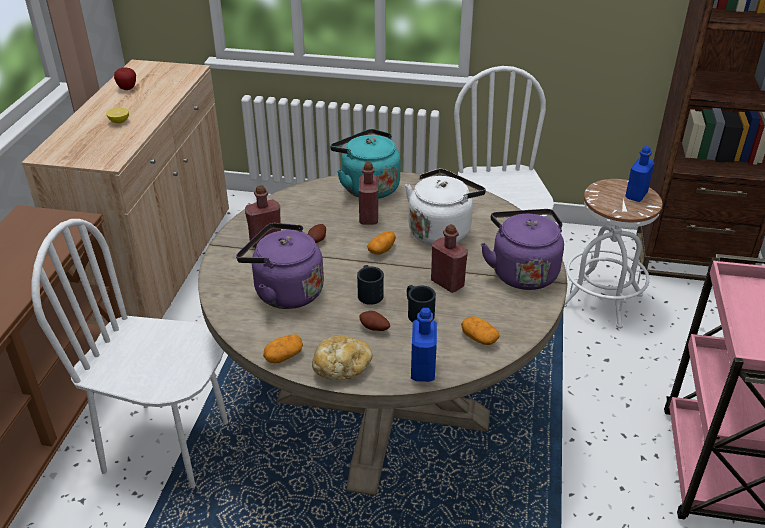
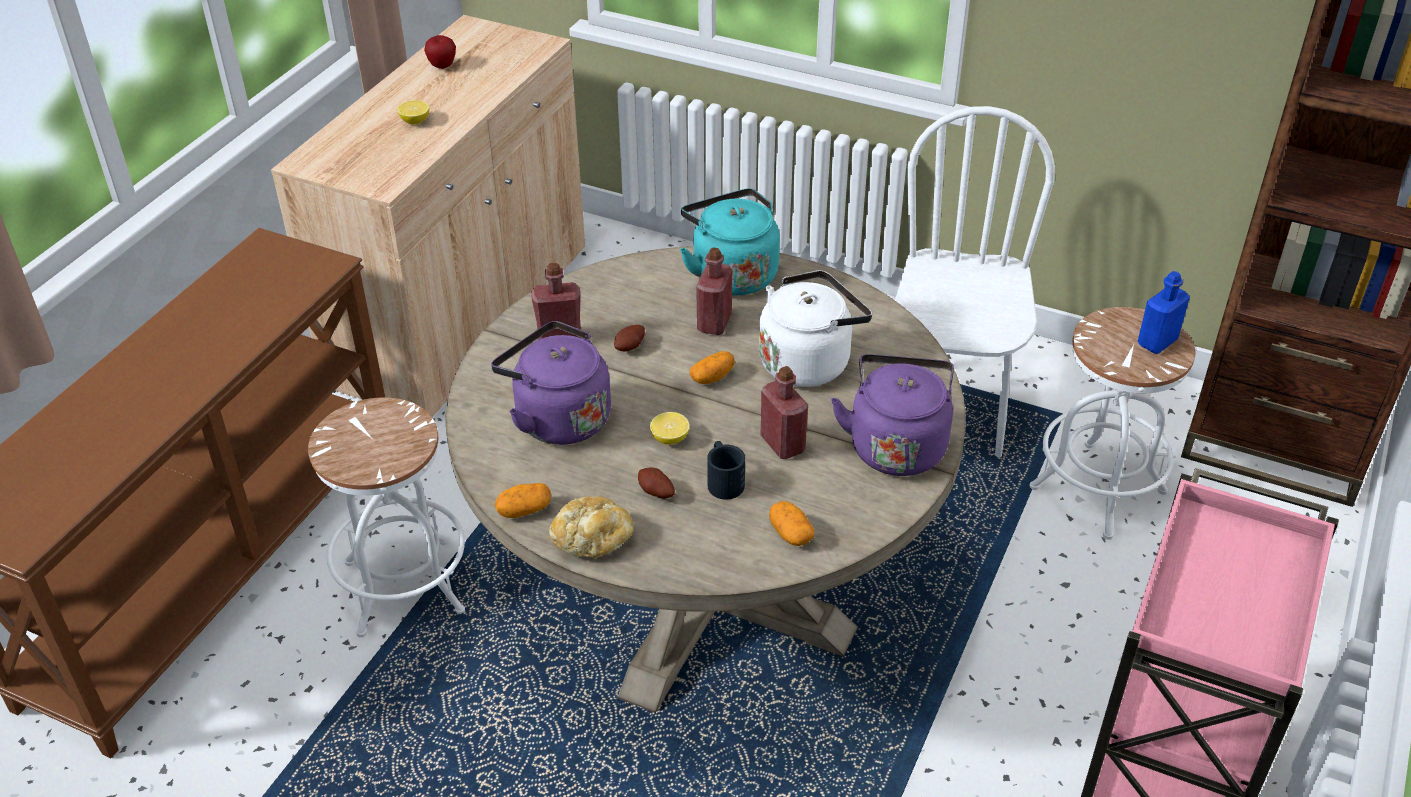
camera: 15 degrees right, 5 degrees up
(167, 445) = (404, 587): white chair -> white stool
(369, 292) = (670, 438): black mug -> lemon
(422, 370) = (696, 563): blue bottle -> none

